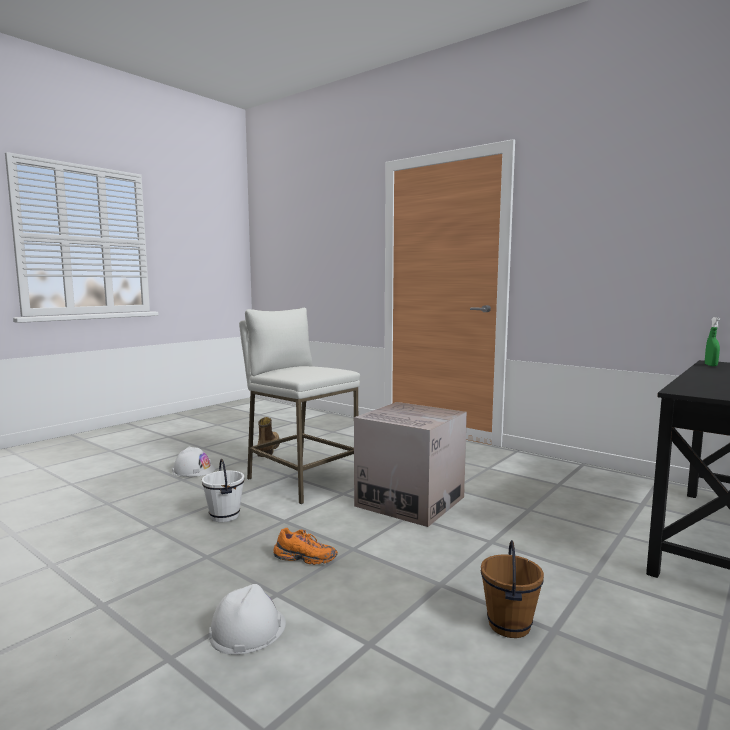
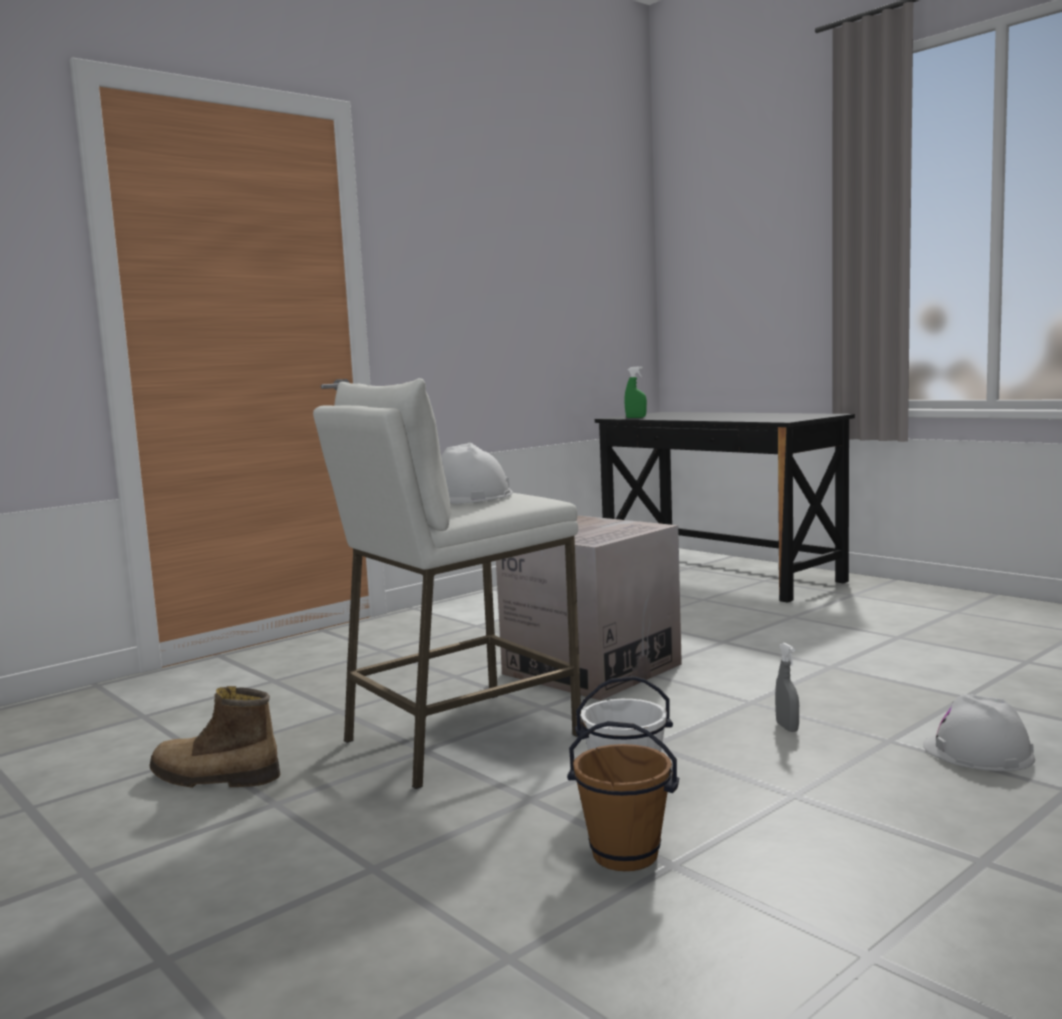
camera: 80 degrees left, 0 degrees up
(193, 470) = (305, 861): white hard hat -> white hard hat (468, 497)
(305, 559) = (787, 727): orange shoe -> grey spray bottle
(510, 625) = (899, 648): brown bucket -> brown bucket (625, 854)

